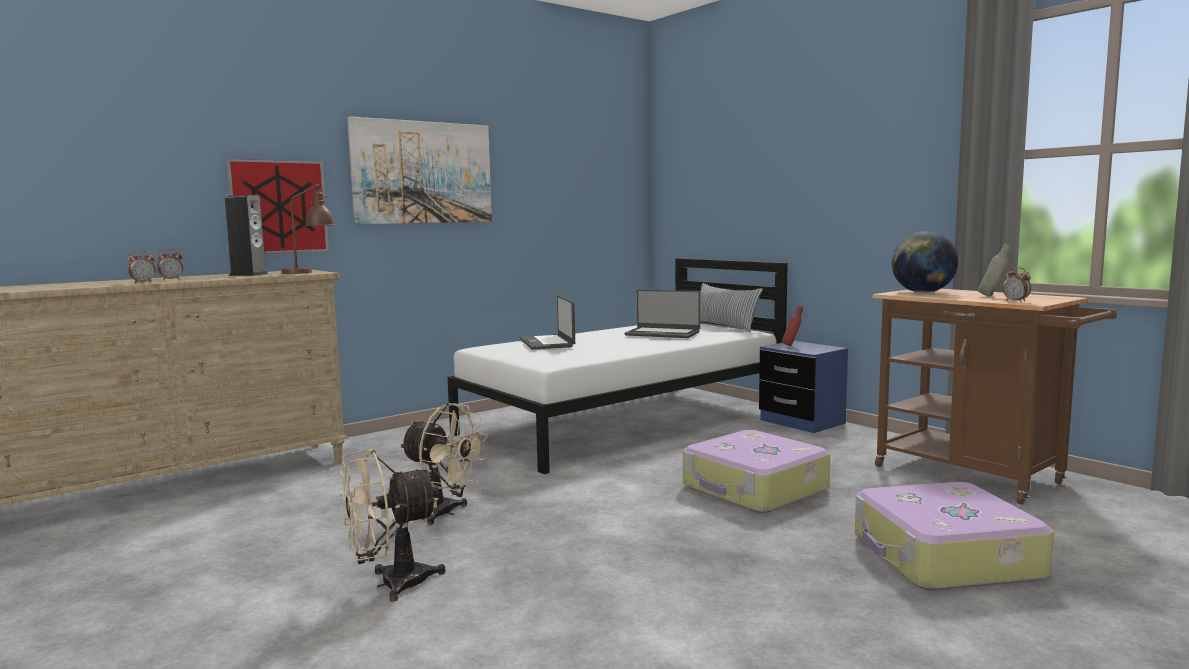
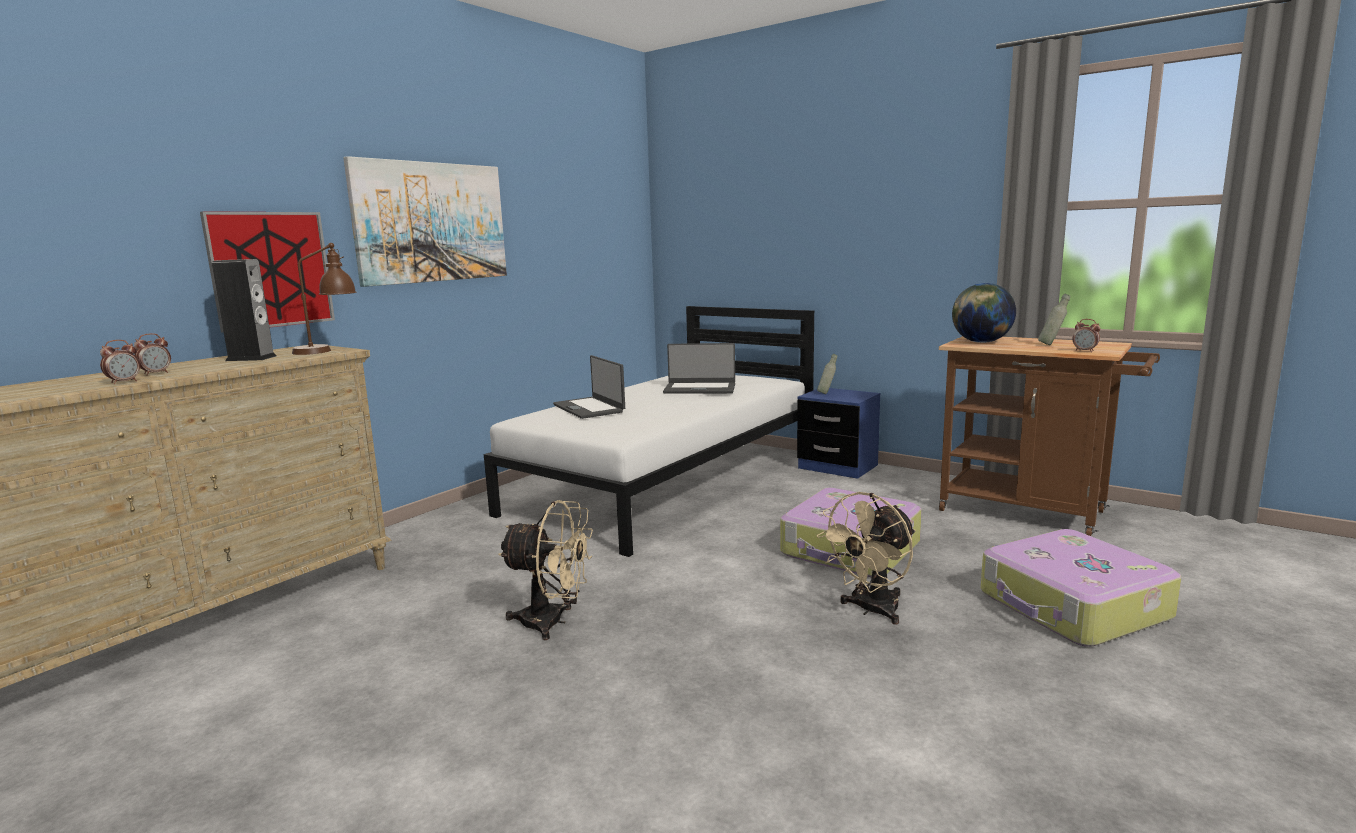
camera: 15 degrees left, 5 degrees up
(391, 584) = (555, 730): beige fan -> beige fan (871, 610)
(724, 326) = (748, 375): pillow -> none
(792, 345) = (827, 393): red bottle -> grey bottle

